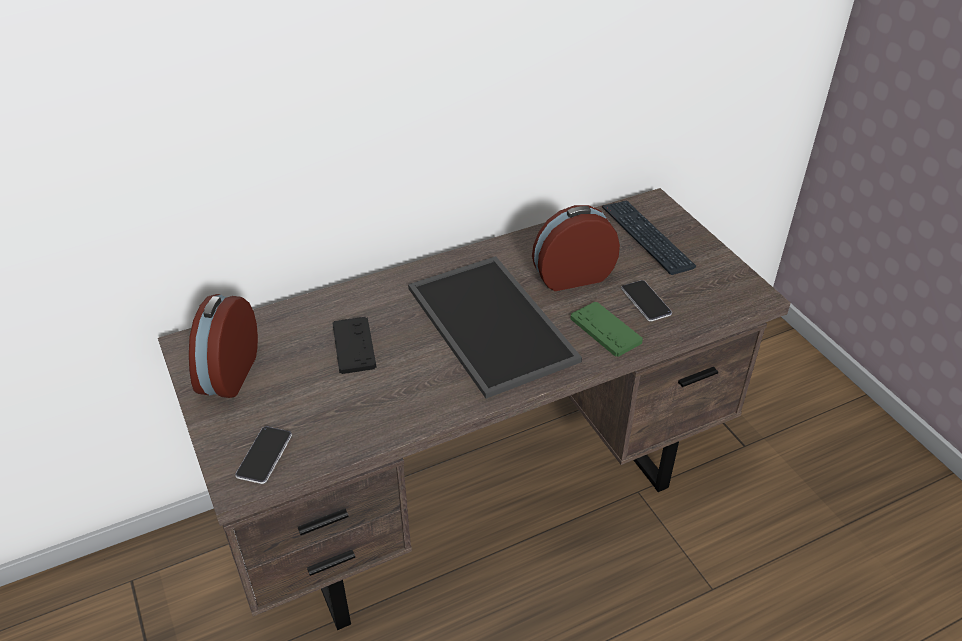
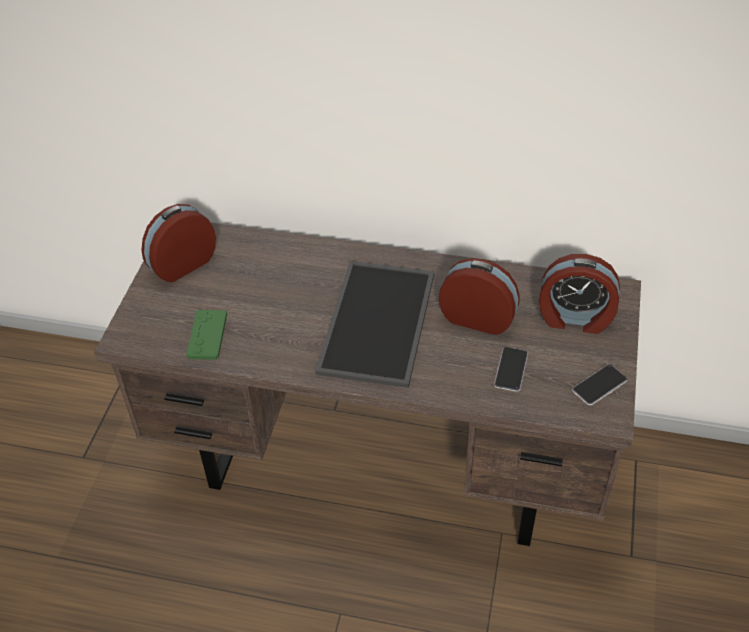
camera: 40 degrees right, 5 degrees up
(264, 455) = (151, 331): phone -> phone (599, 385)
(354, 346) = (272, 288): black game controller -> none
(605, 330) = (453, 374): green game controller -> green game controller (207, 335)
(646, 238) = (575, 318): keyboard -> alarm clock

